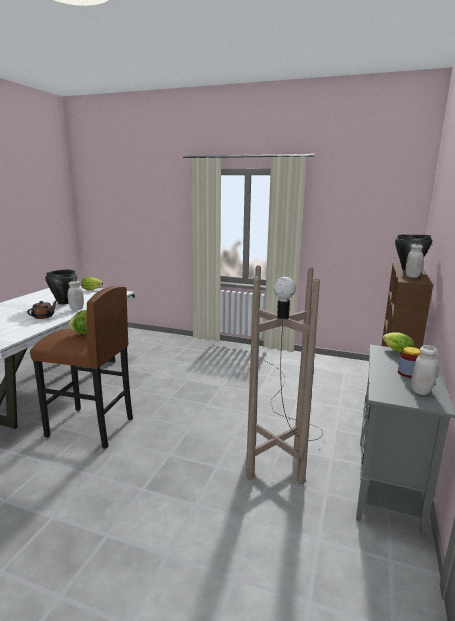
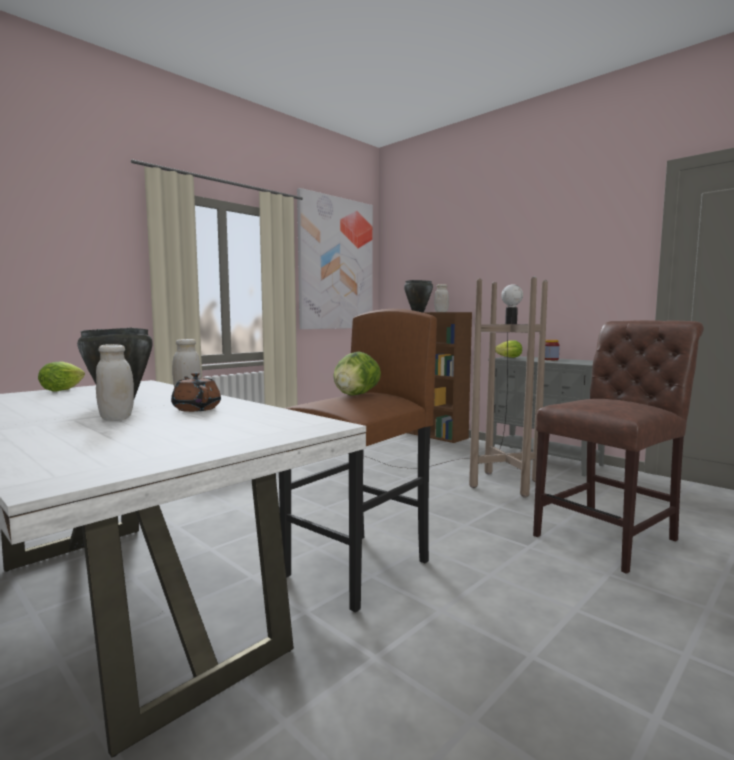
camera: 65 degrees left, 10 degrees down
(183, 538) = (610, 536): none -> brown chair
(361, 209) = (336, 264): none -> picture
(421, 391) = (580, 361): white jar -> white jar (116, 418)

